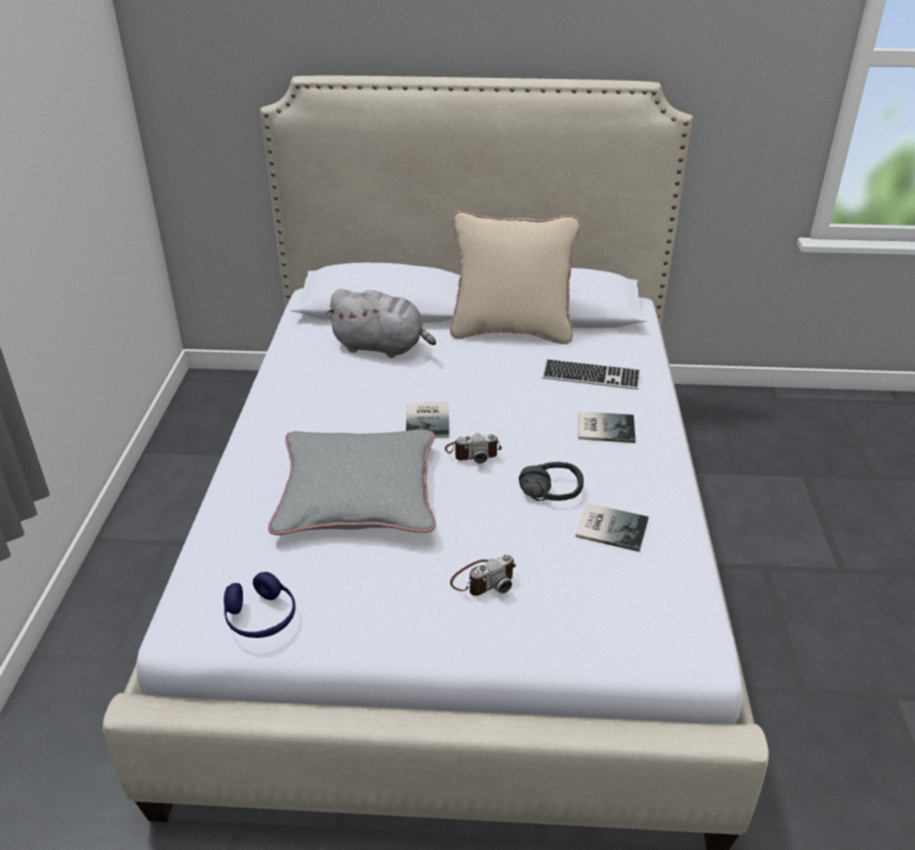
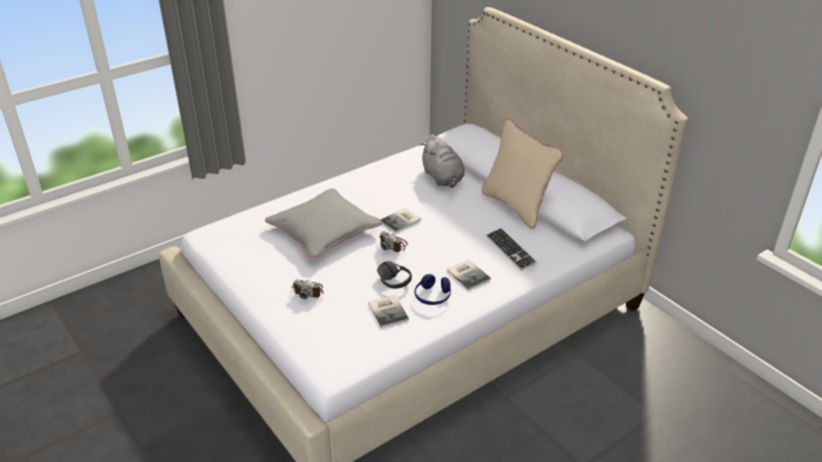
camera: 50 degrees right, 0 degrees up
(261, 617) = (225, 247): blue headphones -> blue headphones (432, 296)

